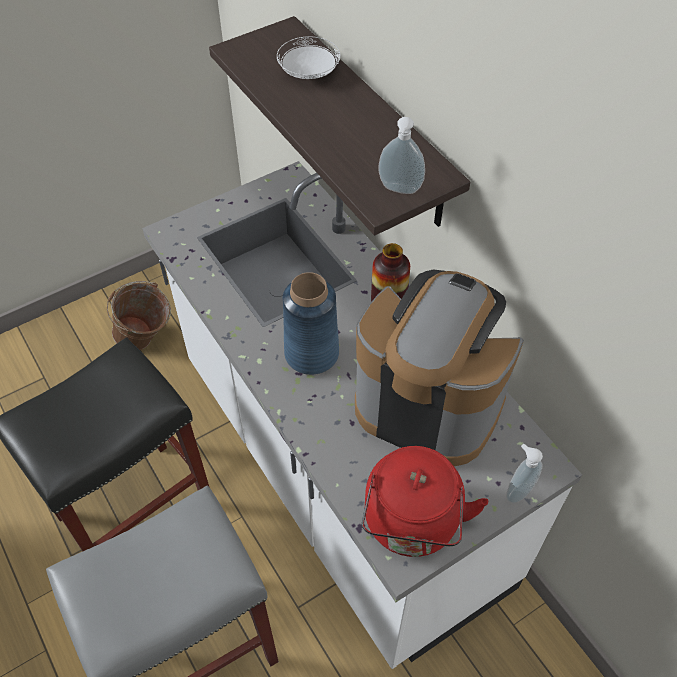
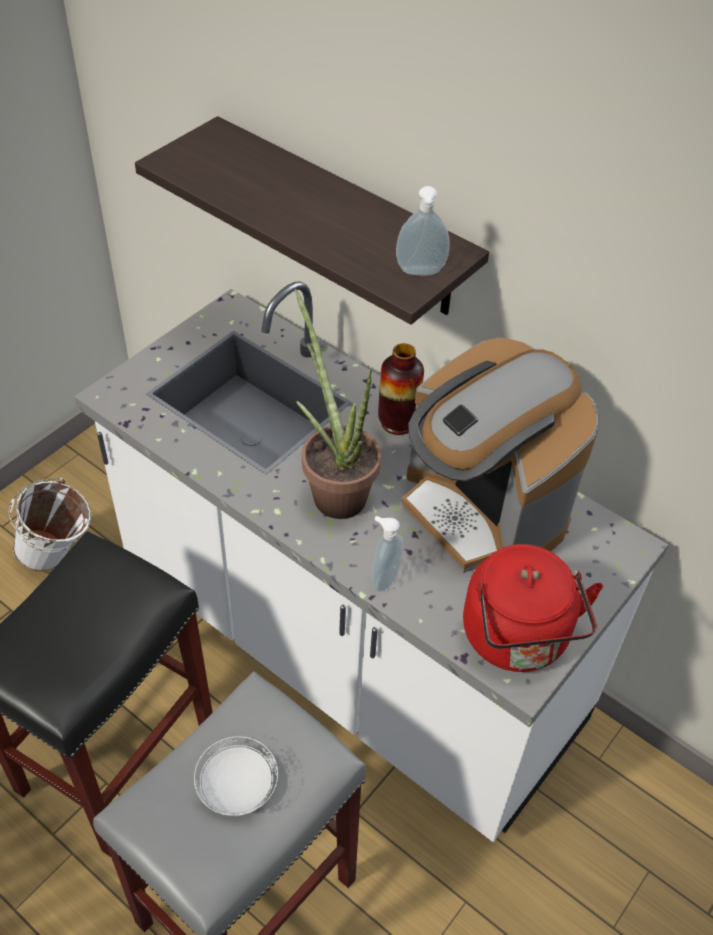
camera: 20 degrees left, 5 degrees down
(147, 342) = (60, 557): brown bucket -> white bucket
(308, 73) = (263, 172): white plate -> white plate (237, 787)
(312, 353) = (334, 489): blue vase -> potted plant
(428, 403) = (482, 512): coffee machine -> coffee machine turned 135 degrees counterclockwise
(517, 491) = (611, 577): soap dispenser -> soap dispenser (383, 577)

